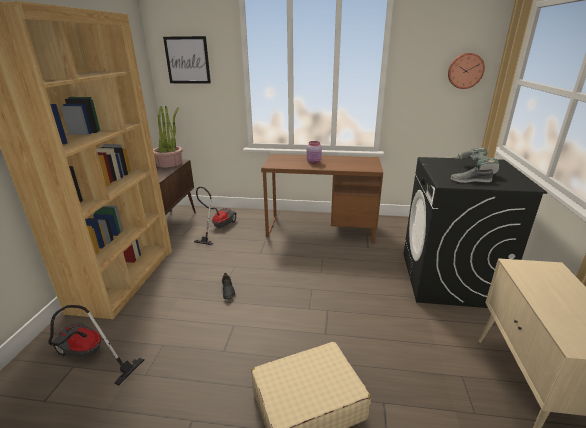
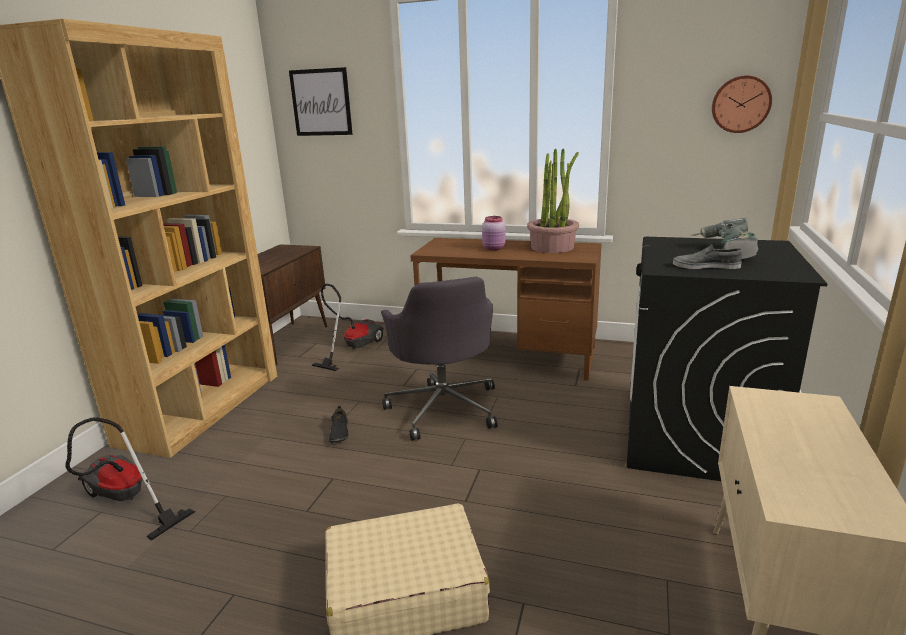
camera: 10 degrees right, 5 degrees down
(169, 163) = (289, 250): potted plant -> potted plant (552, 247)
(291, 268) = (444, 407): none -> grey office chair

